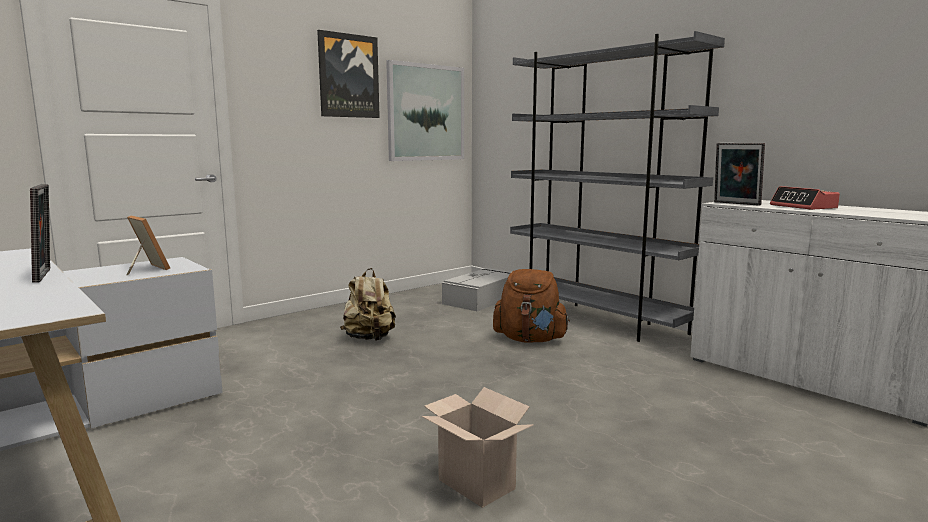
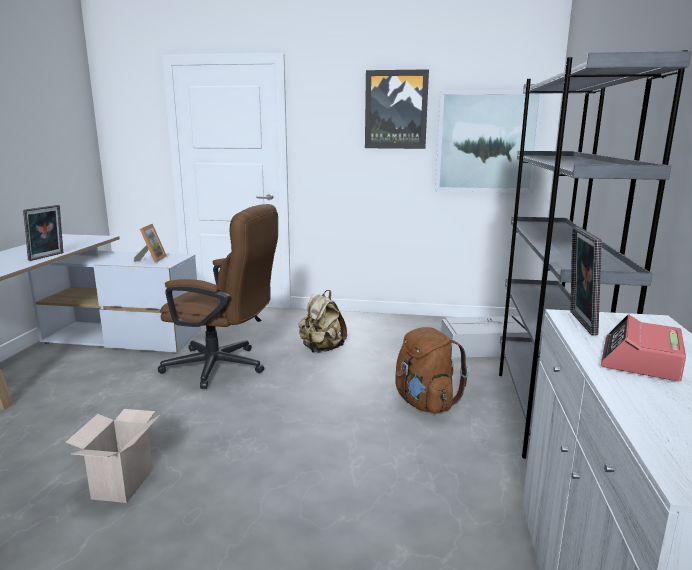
camera: 50 degrees right, 5 degrees up
(314, 383) = (224, 367): none -> brown office chair

